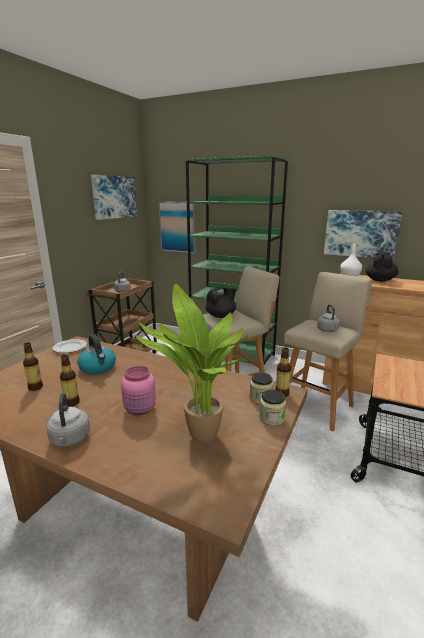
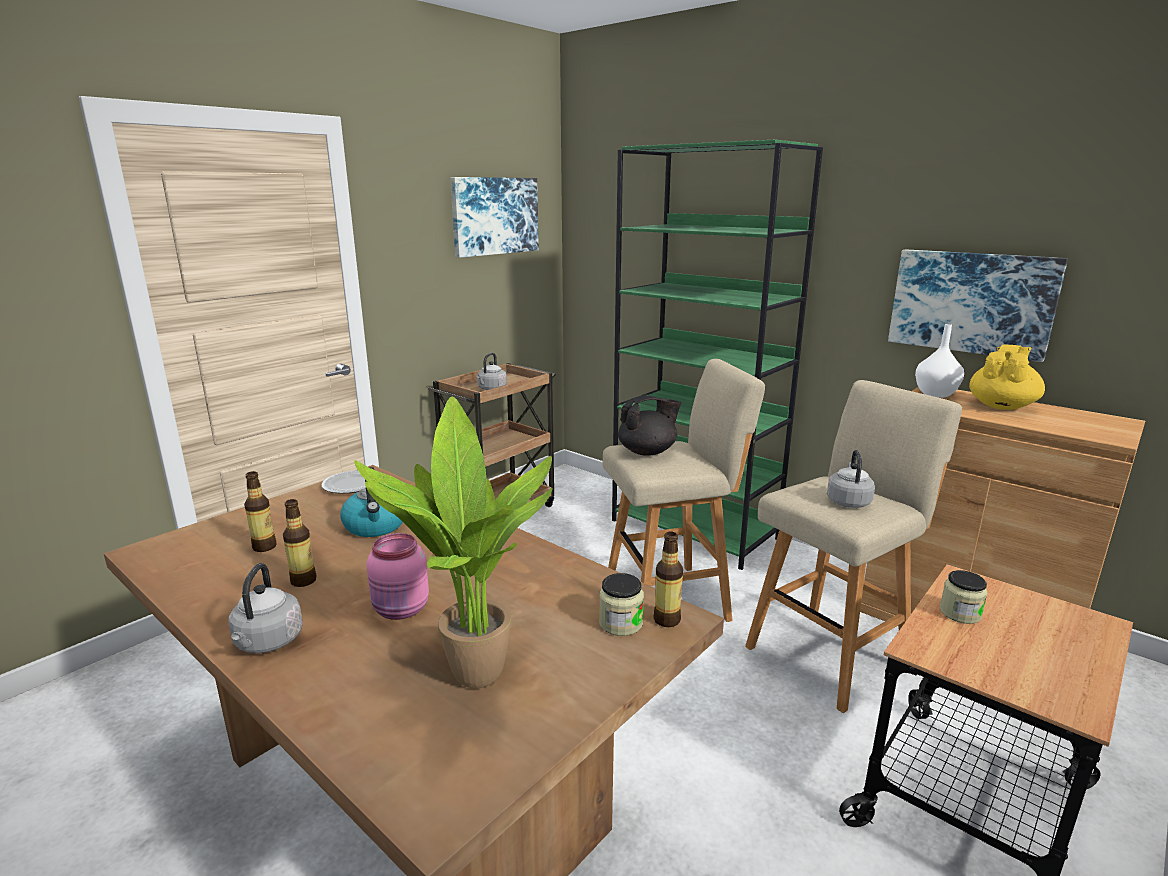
camera: 15 degrees right, 0 degrees up
(178, 227) = (613, 272): picture -> none
(271, 418) = (618, 664): jar -> jar (960, 613)
(380, 280) = (1001, 406): black teapot -> yellow teapot

